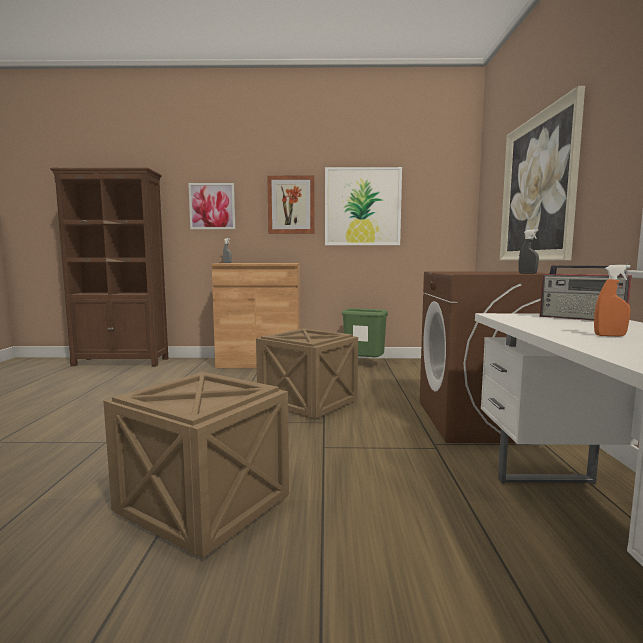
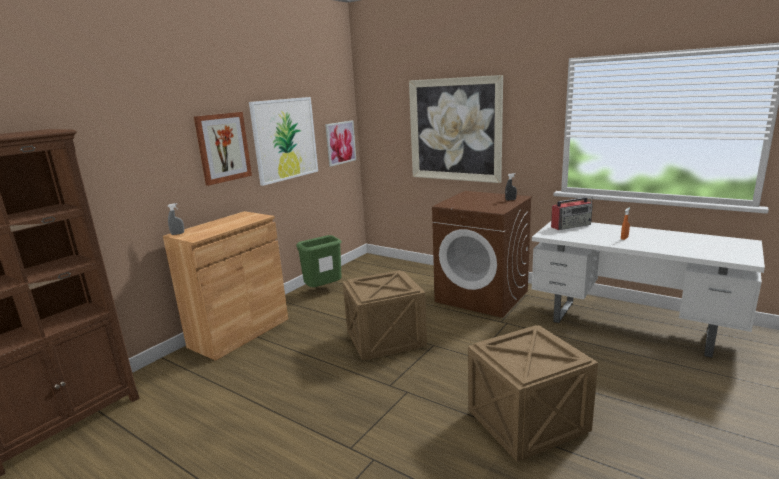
camera: 55 degrees left, 10 degrees up
(212, 206) = (132, 164): picture -> picture (340, 143)

